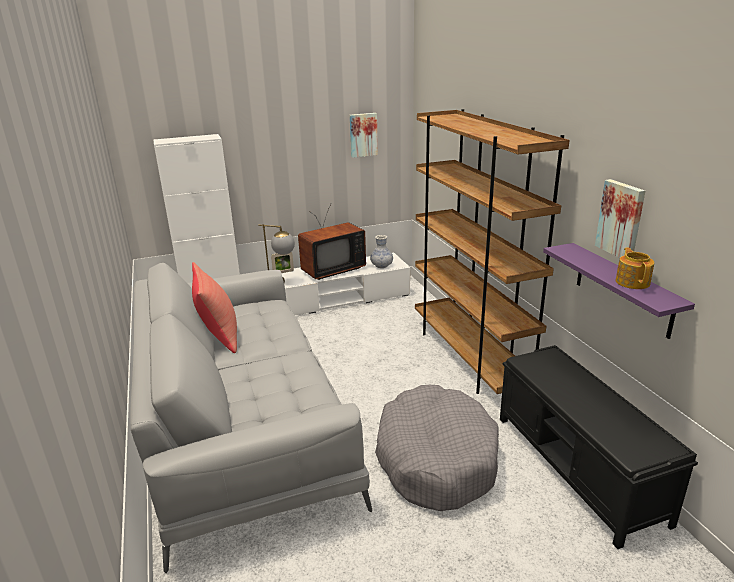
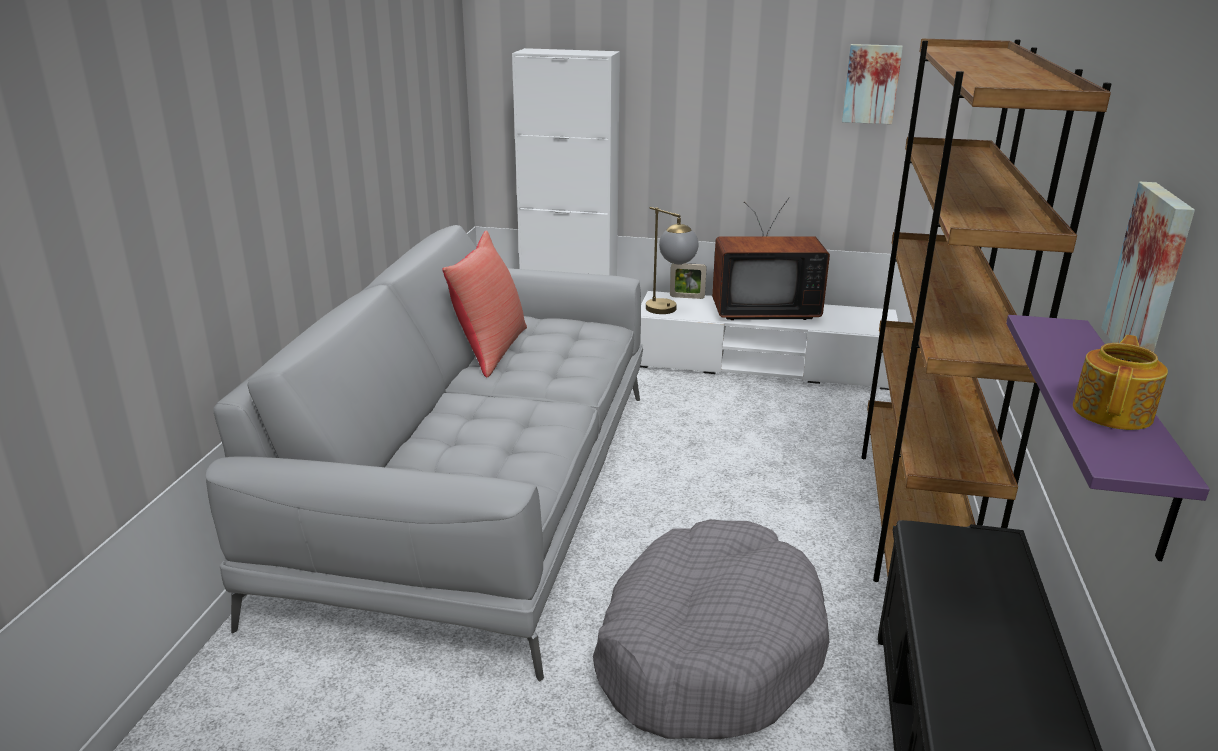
camera: 30 degrees right, 0 degrees up
(381, 266) = (853, 325): vase -> none

